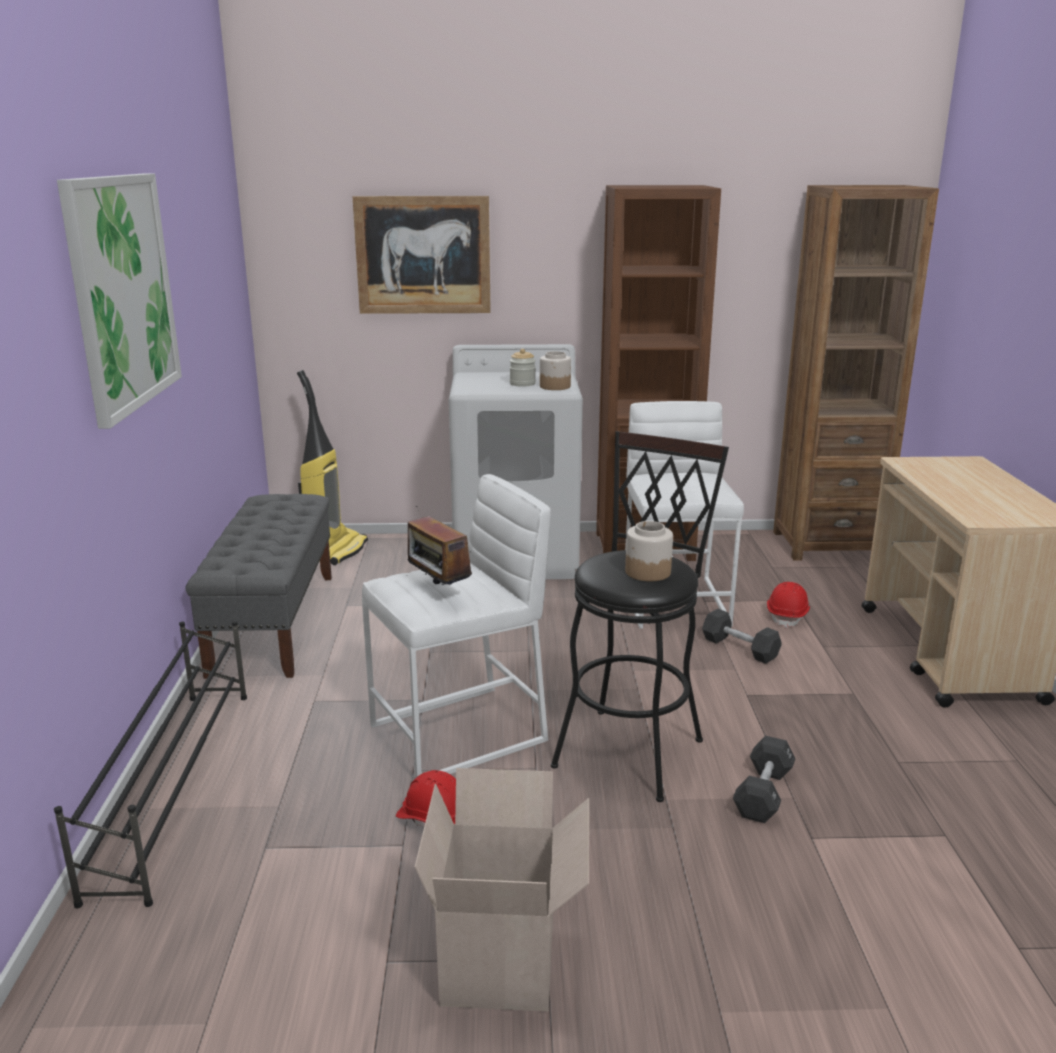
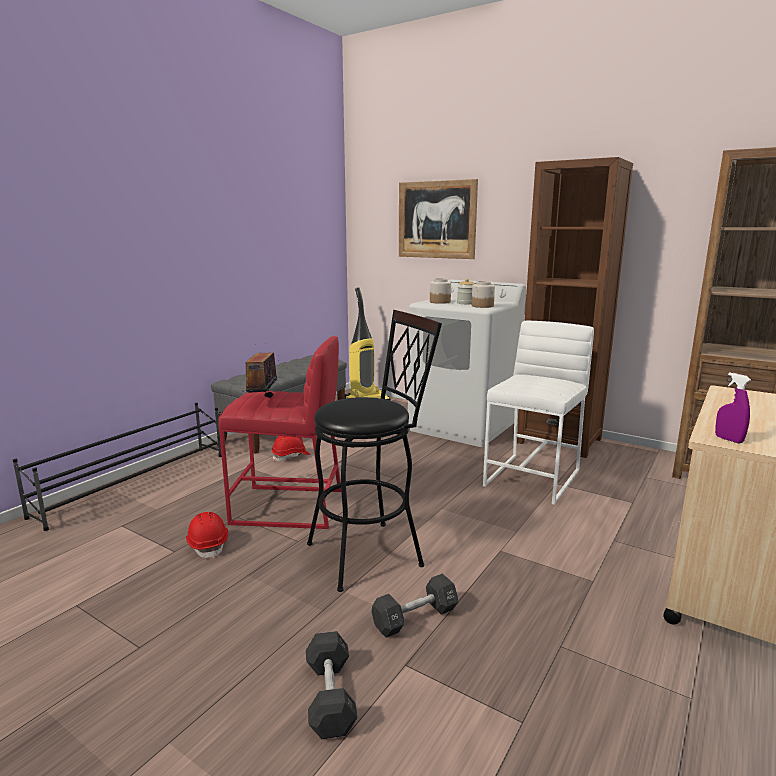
camera: 35 degrees right, 5 degrees down
(122, 292) = (175, 210): picture -> none
(460, 733) = (288, 507): white stool -> red stool
(504, 961) = (118, 636): cardboard box -> none
(647, 572) = (360, 410): jar -> jar (440, 302)
(740, 648) = (539, 520): grey dumbbell -> grey dumbbell (330, 697)
(787, 616) = (612, 511): red hard hat -> red hard hat (291, 456)
(988, 518) = (728, 439): none -> purple spray bottle

